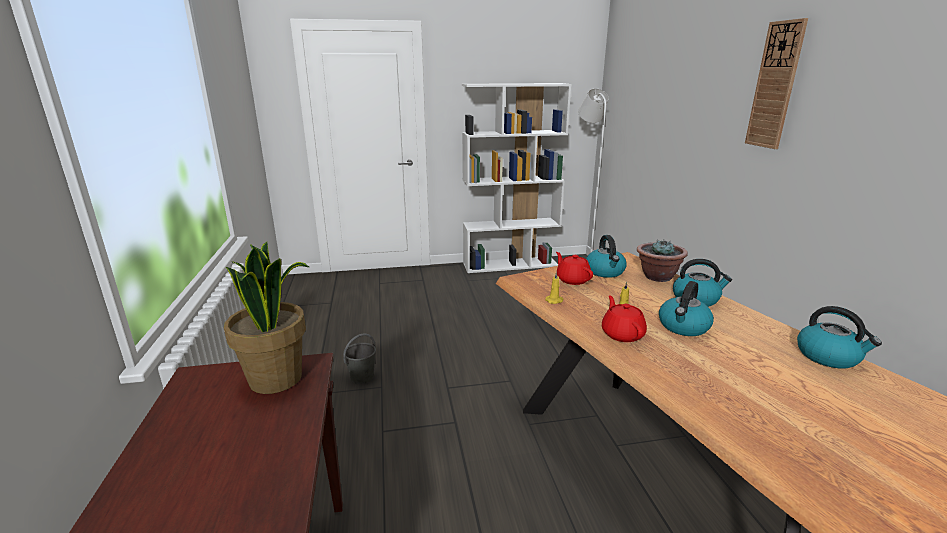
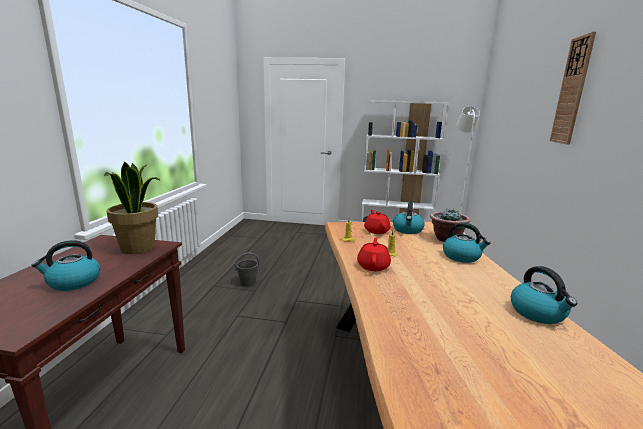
camera: 20 degrees right, 5 degrees down
(683, 327) = (428, 270): kettle -> kettle (73, 282)

